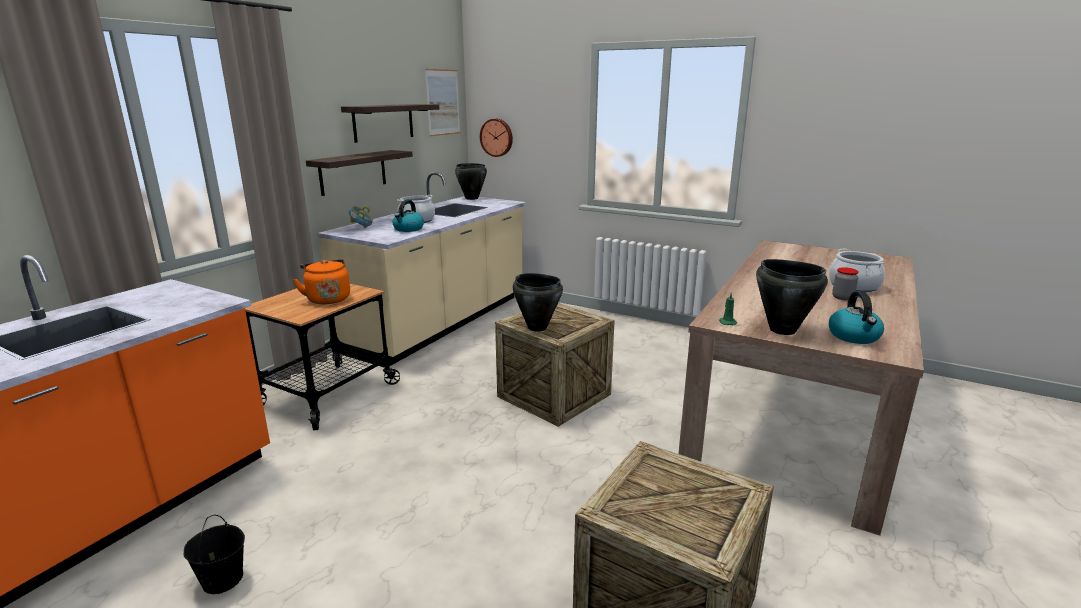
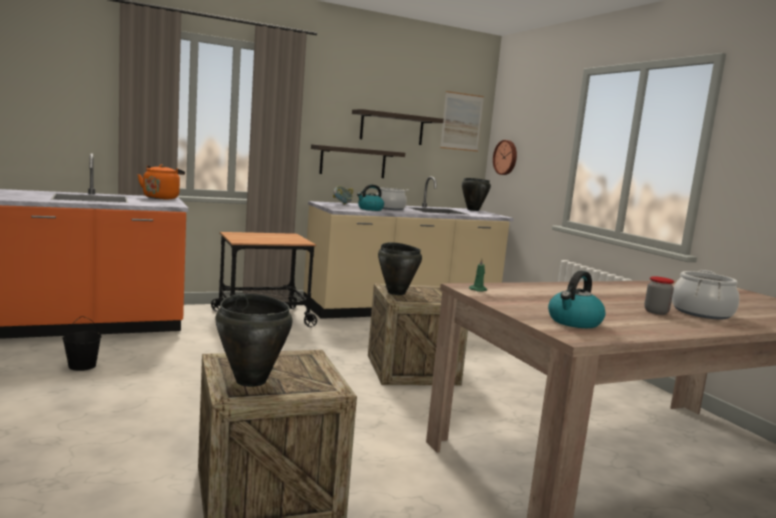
camera: 35 degrees right, 10 degrees down
(327, 299) = (273, 239): orange kettle -> orange kettle (161, 198)
(782, 330) = (514, 303): black cooking pot -> black cooking pot (251, 380)

